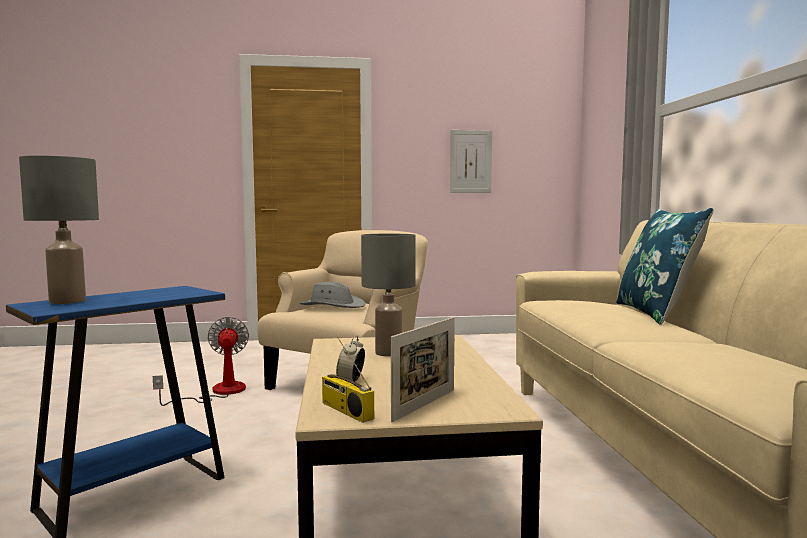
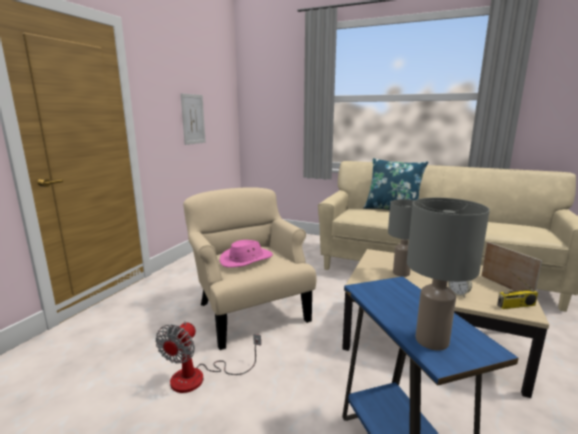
camera: 60 degrees left, 10 degrees up
(218, 392) = (200, 377): fan -> fan turned 90 degrees counterclockwise
(332, 306) = (246, 259): grey hat -> pink hat

